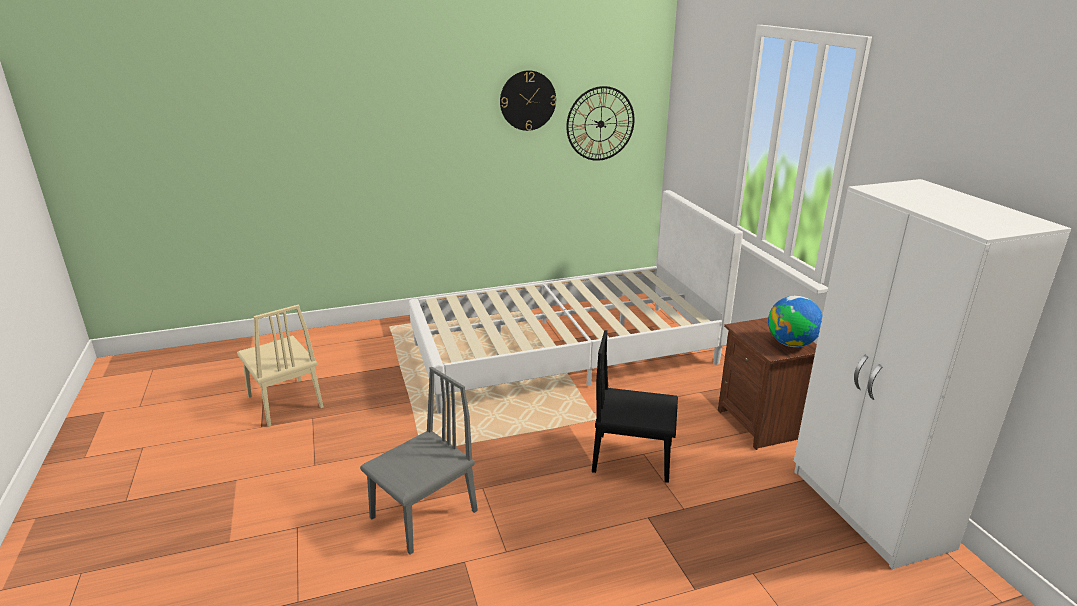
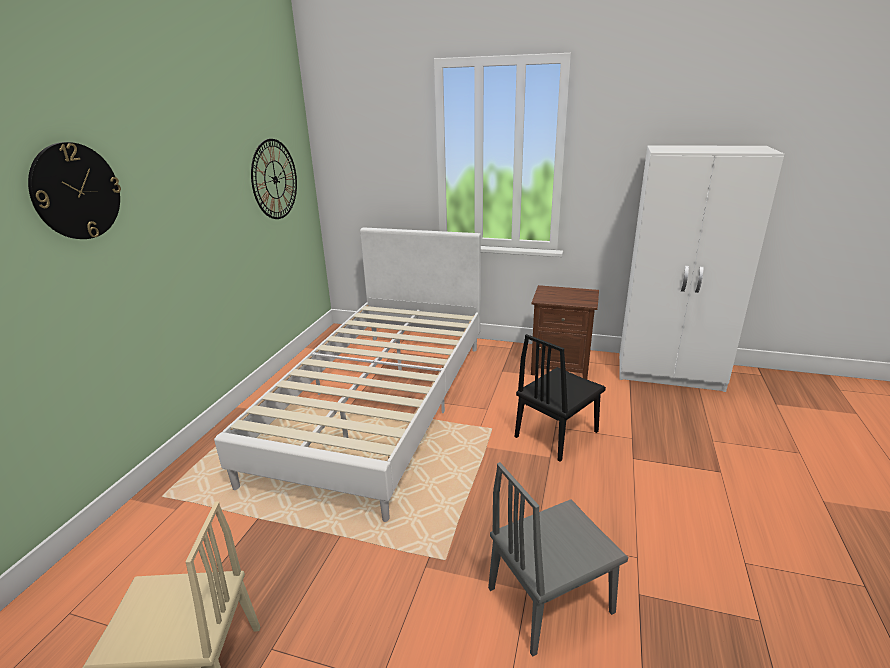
camera: 55 degrees left, 0 degrees up
(423, 514) = (550, 600): grey chair -> grey chair turned 105 degrees counterclockwise
(527, 100) = (216, 161): wall clock -> wall clock (76, 191)
(791, 344) = (580, 294): globe -> none

